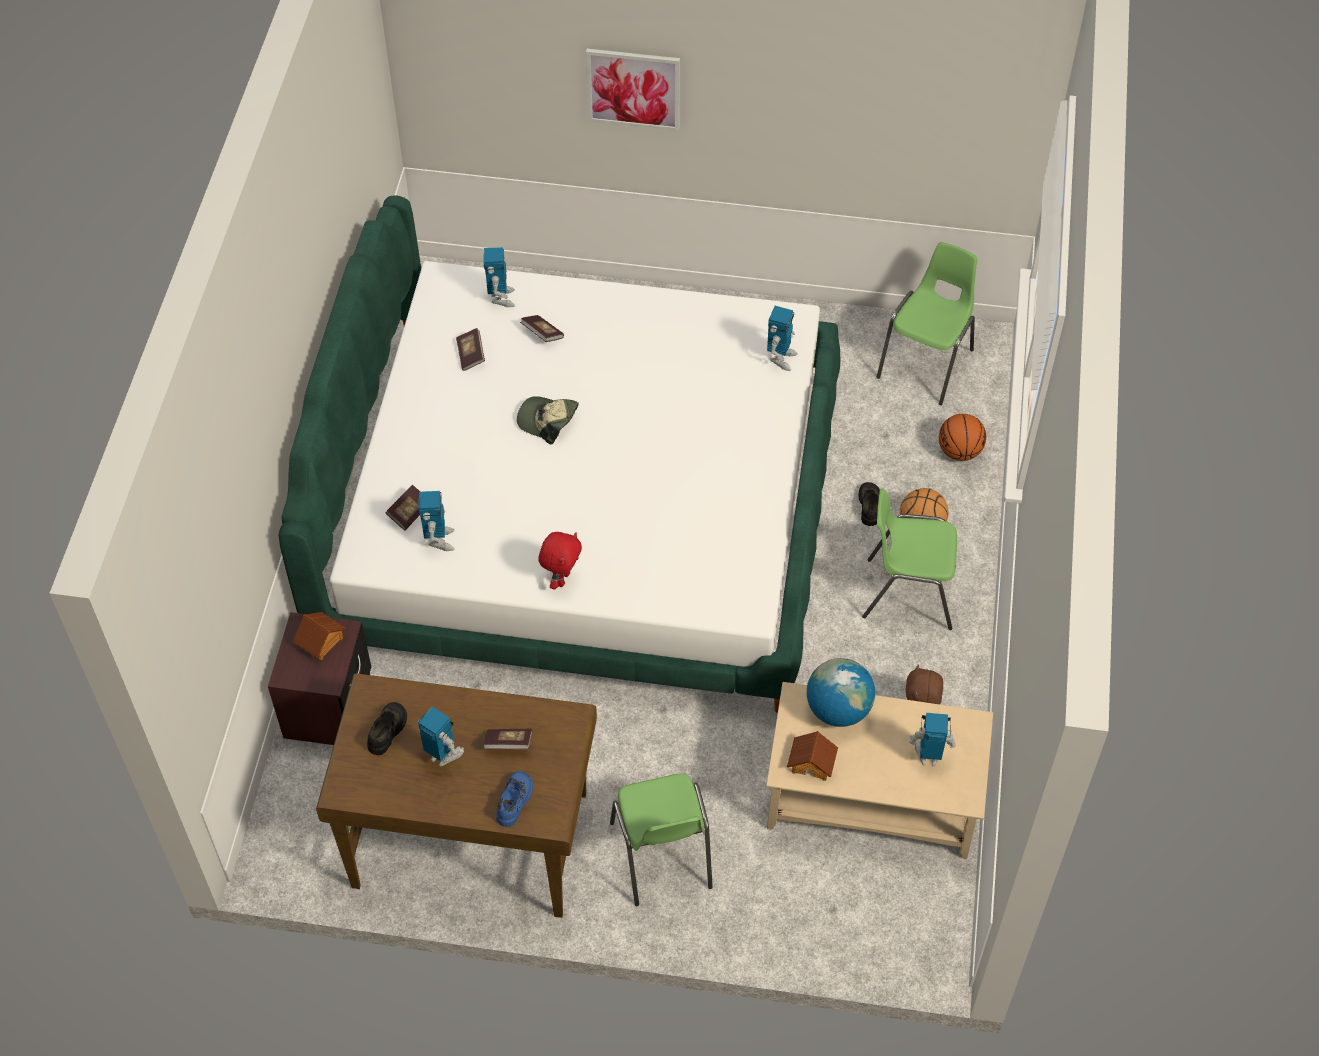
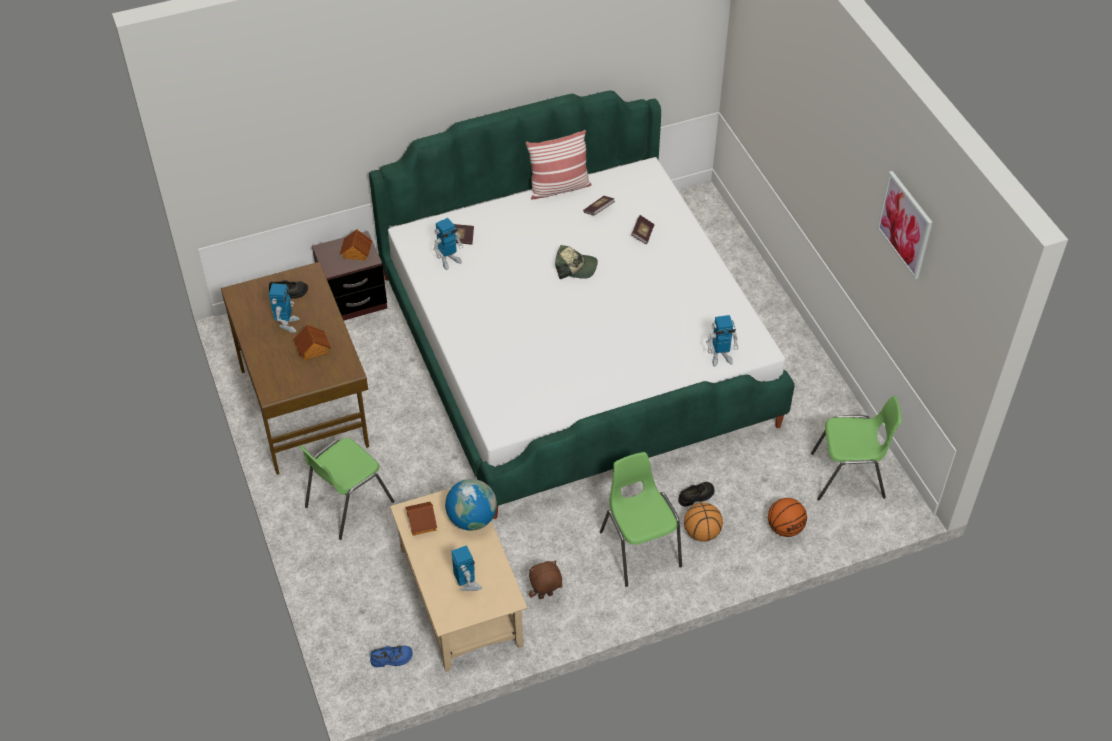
camera: 60 degrees right, 5 degrees down
(402, 374) = (559, 188): none -> pillow
(501, 298) = (655, 203): toy robot -> none
(508, 744) = (313, 349): book -> toy house
(514, 801) = (275, 370): blue shoe -> blue shoe (391, 659)
(547, 421) = (575, 267): cap -> cap turned 105 degrees clockwise
(561, 578) = (460, 327): red plush toy -> none
(633, 88) = (808, 141): picture -> picture (905, 224)

